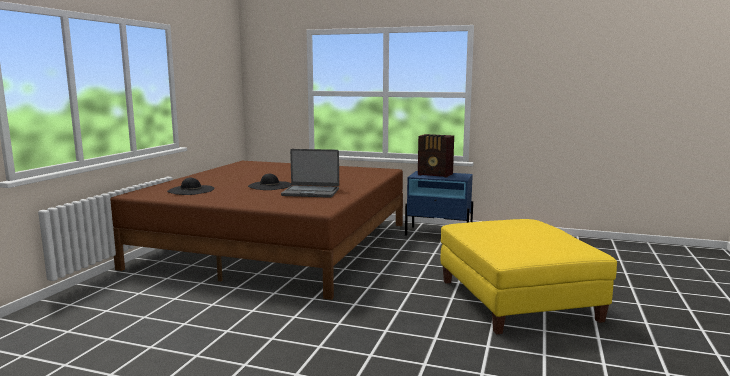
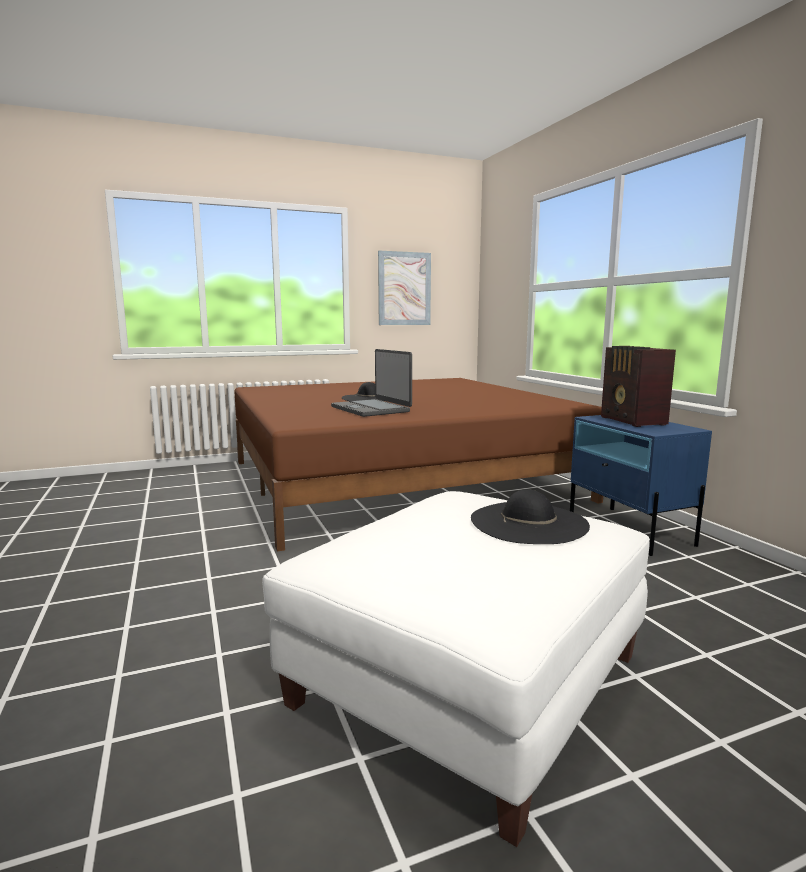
camera: 50 degrees right, 0 degrees up
(191, 190) = (298, 391): black hat -> black hat (528, 522)
(205, 92) = (404, 288): none -> picture
(517, 299) = (470, 679): yellow ottoman -> white ottoman

